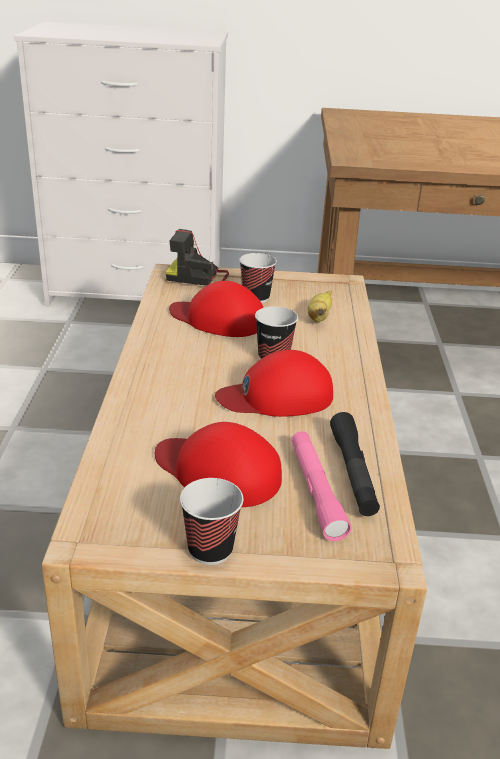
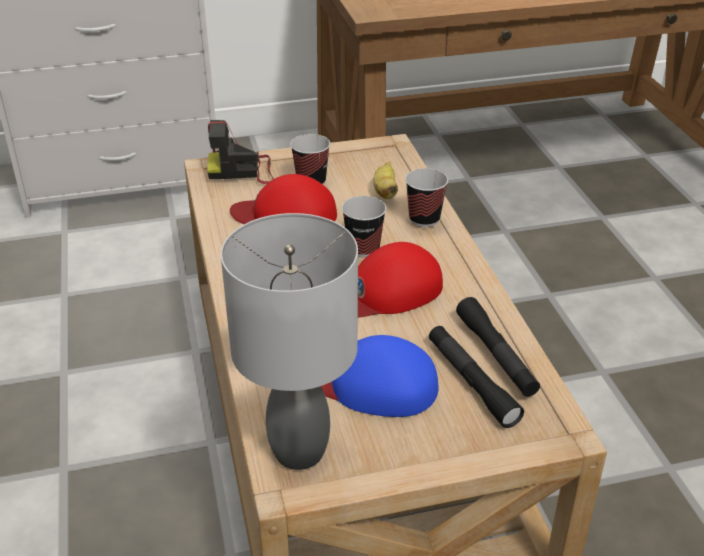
camera: 15 degrees left, 5 degrees up
(113, 513) = (299, 452): none -> grey table lamp
(210, 549) = (407, 464): cup -> cup (424, 219)
(218, 471) = (372, 384): red cap -> blue cap
(316, 491) = (471, 382): pink flashlight -> black flashlight

